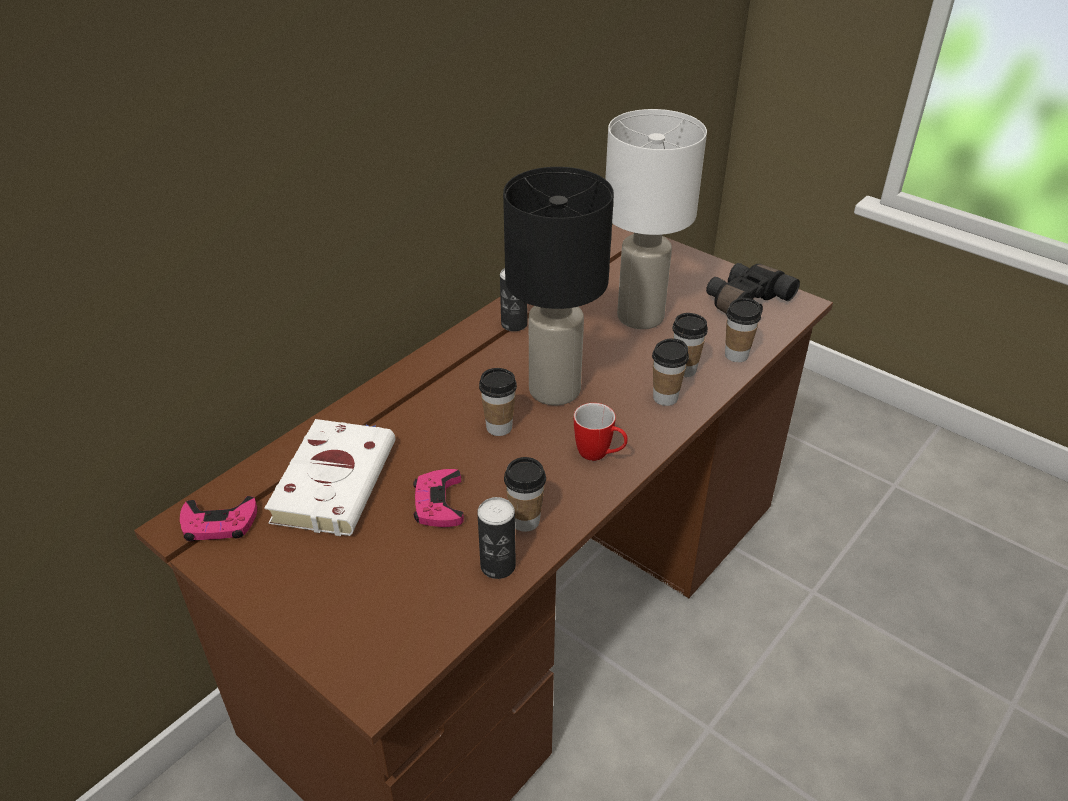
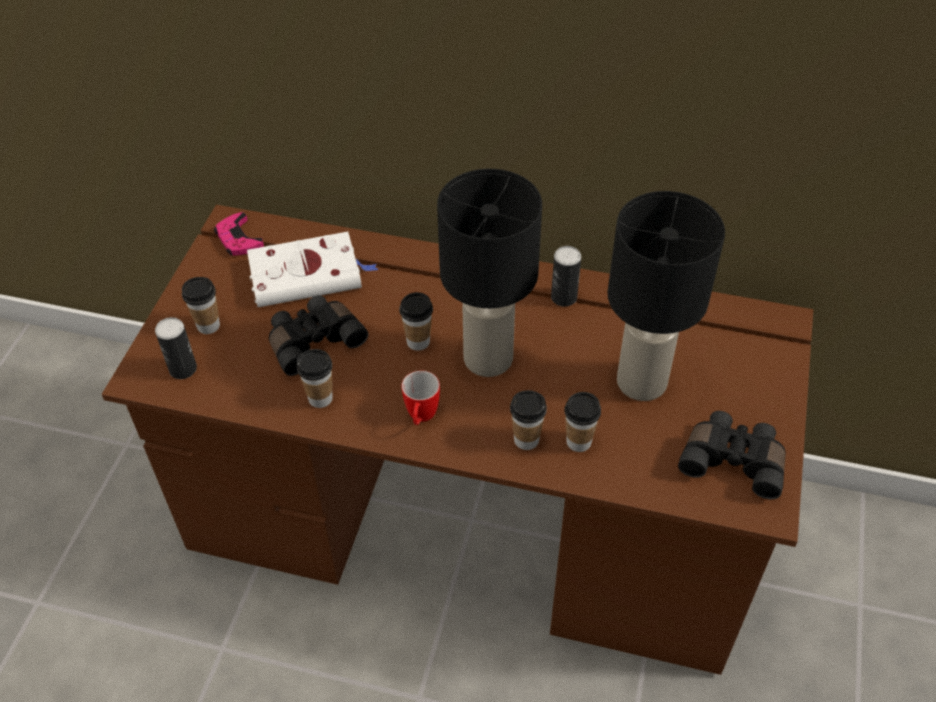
camera: 65 degrees right, 10 degrees up
(438, 503) = (314, 340): pink game controller -> black binoculars
(498, 565) = (267, 400): can -> can (183, 369)
(640, 318) = (640, 383): white table lamp -> black table lamp
(736, 355) = (631, 477): cup -> cup (208, 325)

